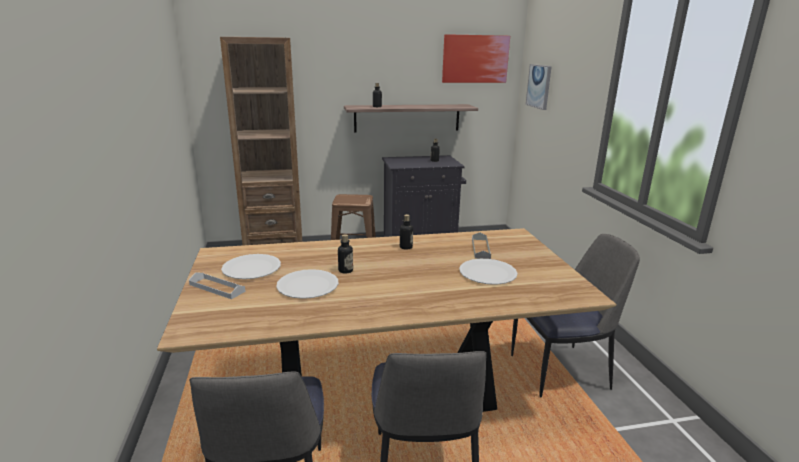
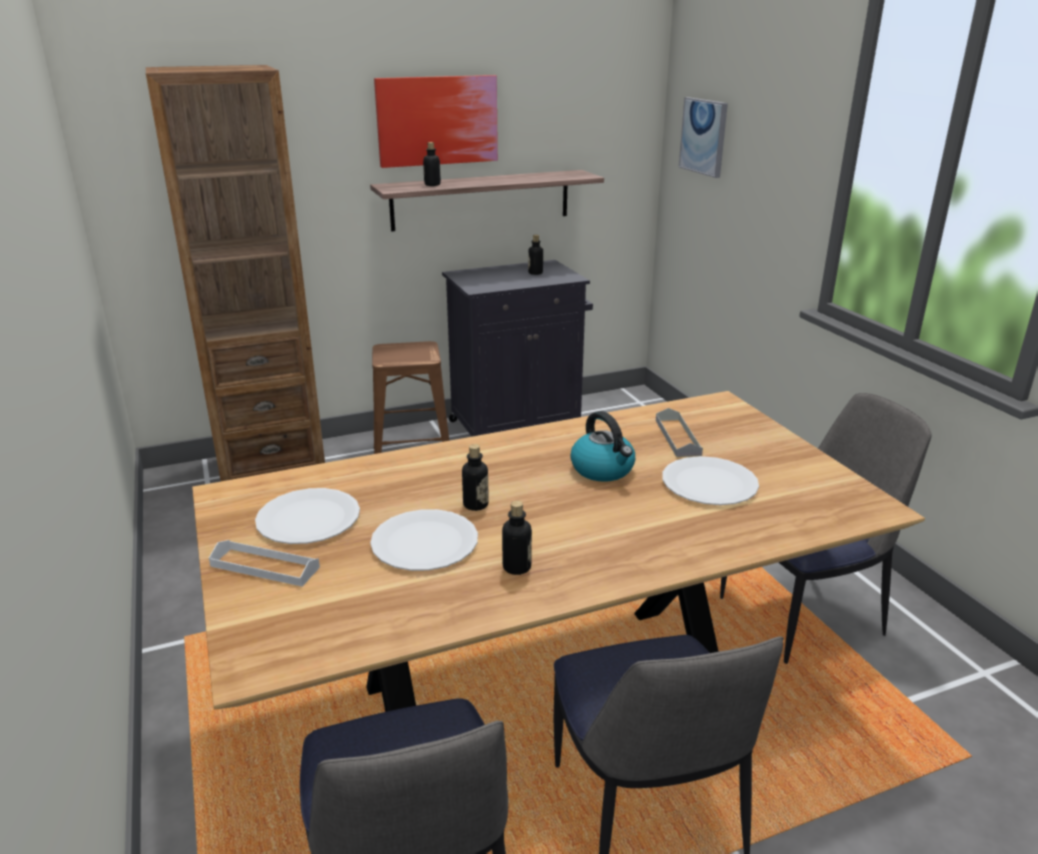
camera: 10 degrees left, 5 degrees up
(406, 247) = (555, 447): bottle -> bottle (516, 567)
(428, 260) = (603, 469): none -> kettle
(475, 59) = (590, 90): picture -> picture (437, 120)

